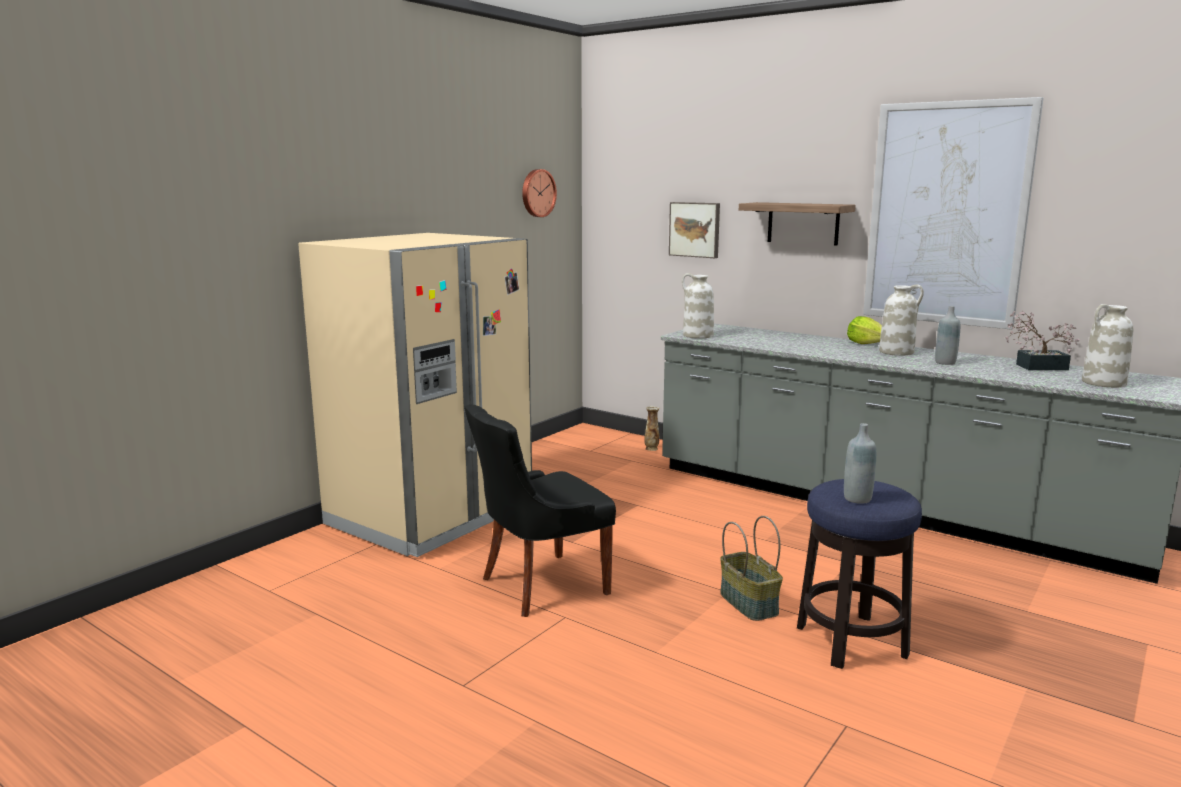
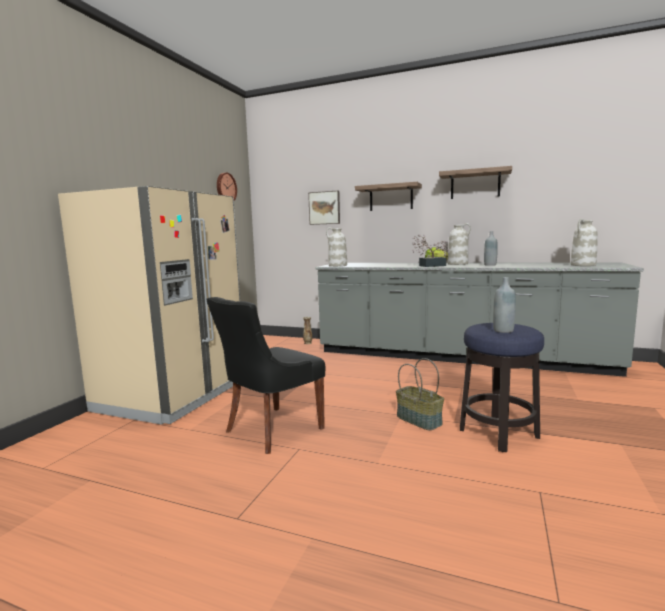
camera: 15 degrees left, 5 degrees down
(947, 214) = (475, 184): picture -> shelf
(1036, 367) = (538, 263): potted plant -> potted plant (429, 266)

